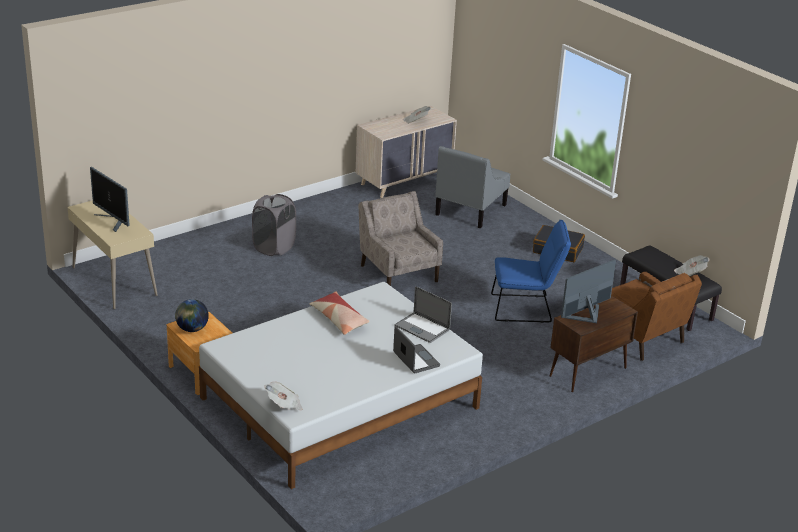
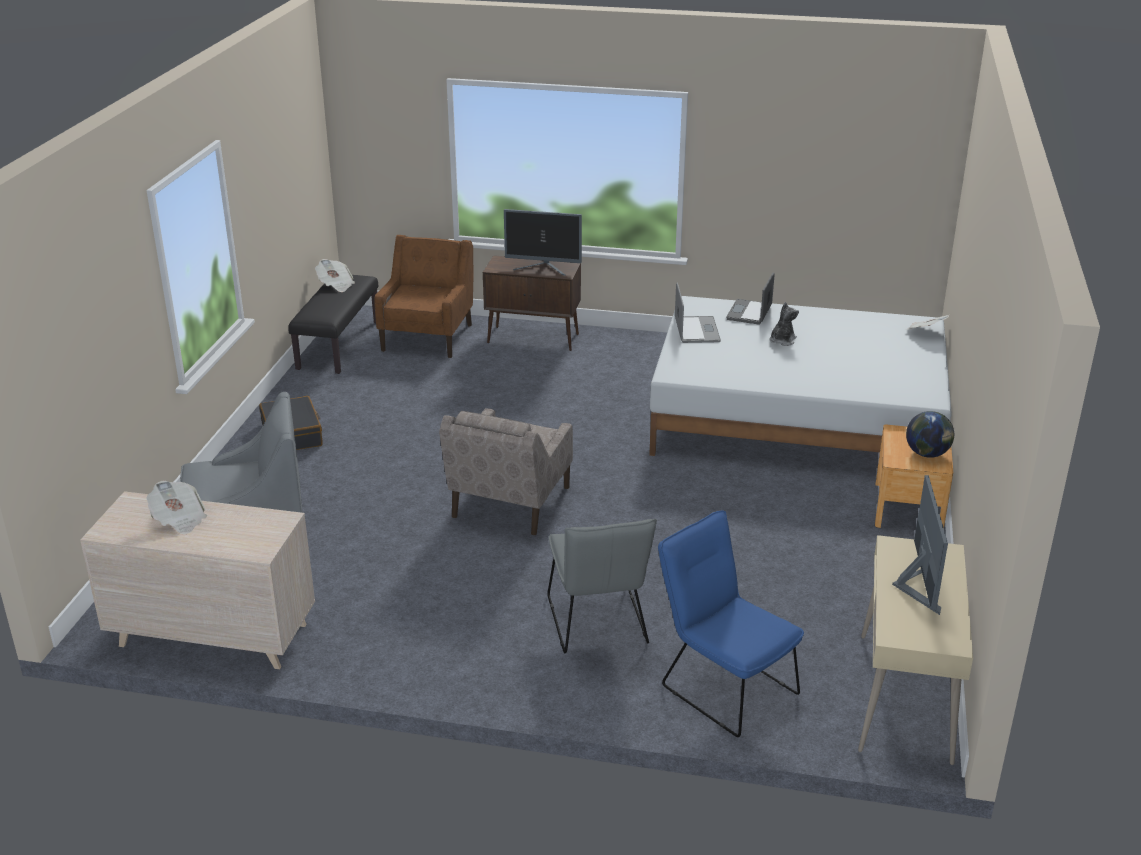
camera: 130 degrees left, 0 degrees up
(274, 247) = (598, 625): grey laundry basket -> grey chair
(339, 319) = (765, 369): pillow -> none
(362, 346) = (782, 340): none -> plush toy
(526, 309) = (465, 403): blue chair -> blue chair (723, 685)

